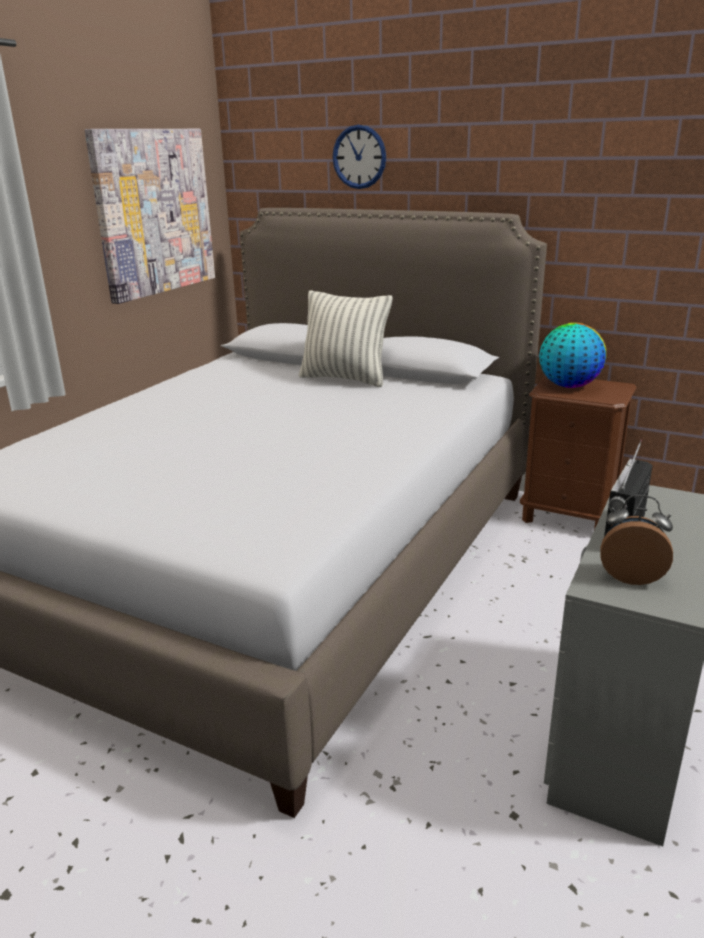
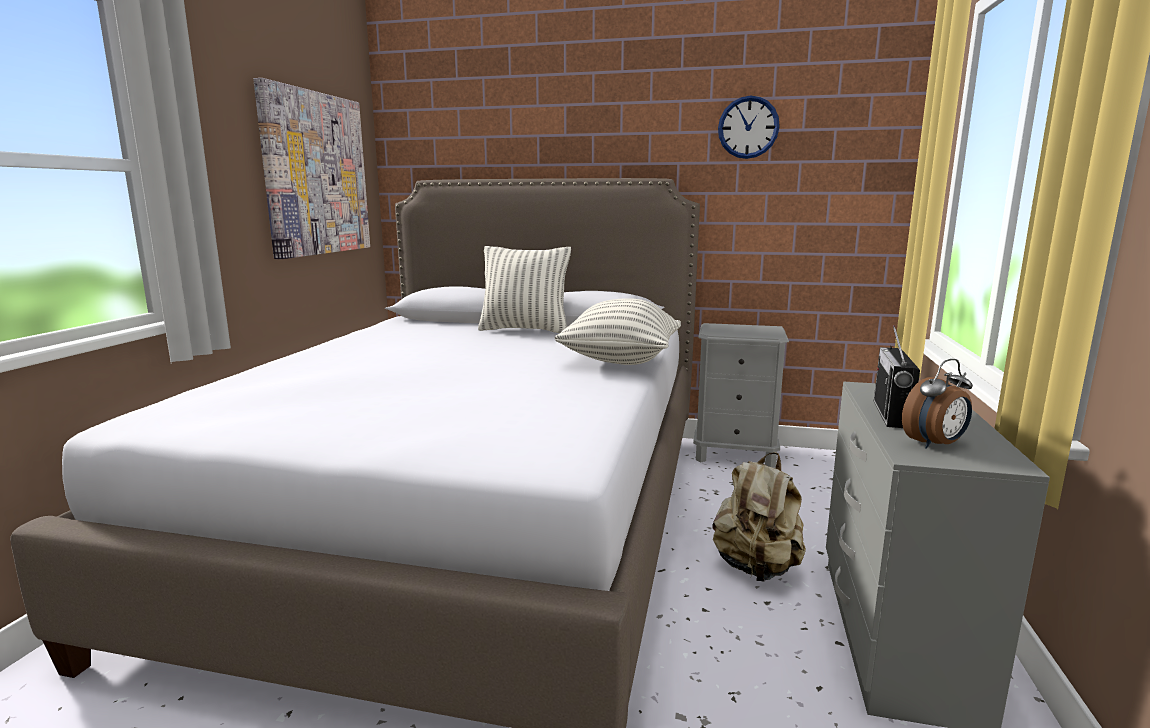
camera: 15 degrees left, 10 degrees down
(359, 157) = (517, 133): wall clock -> wall clock (748, 127)
(408, 431) = (620, 361): none -> pillow
(521, 647) = (756, 568): none -> beige backpack
(568, 386) = (729, 329): globe -> none
(568, 516) = (735, 454): brown nightstand -> grey nightstand
(631, 575) = (935, 445): alarm clock -> alarm clock turned 150 degrees clockwise

